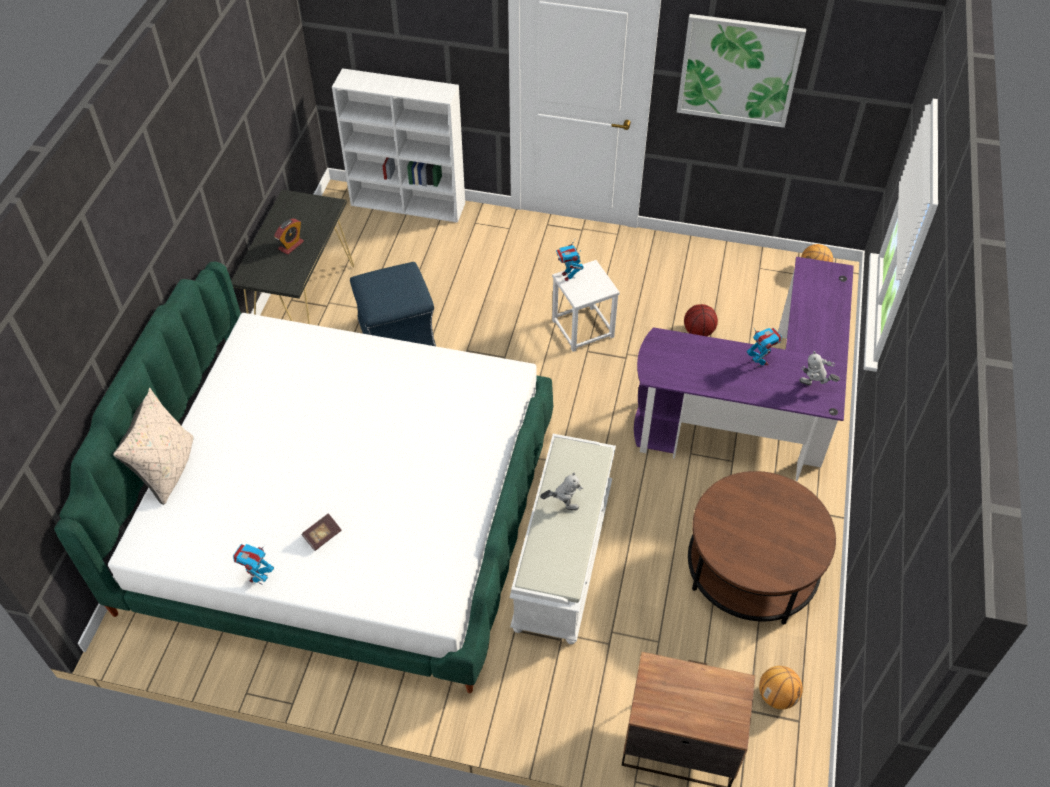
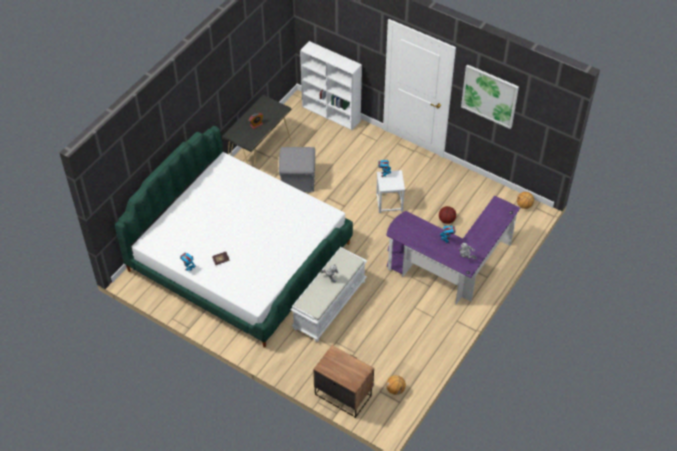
camera: 20 degrees right, 0 degrees up
(167, 469) = (167, 214): beige pillow -> none
(397, 333) = (298, 180): blue ottoman -> grey ottoman
(751, 568) = (413, 335): brown coffee table -> none

